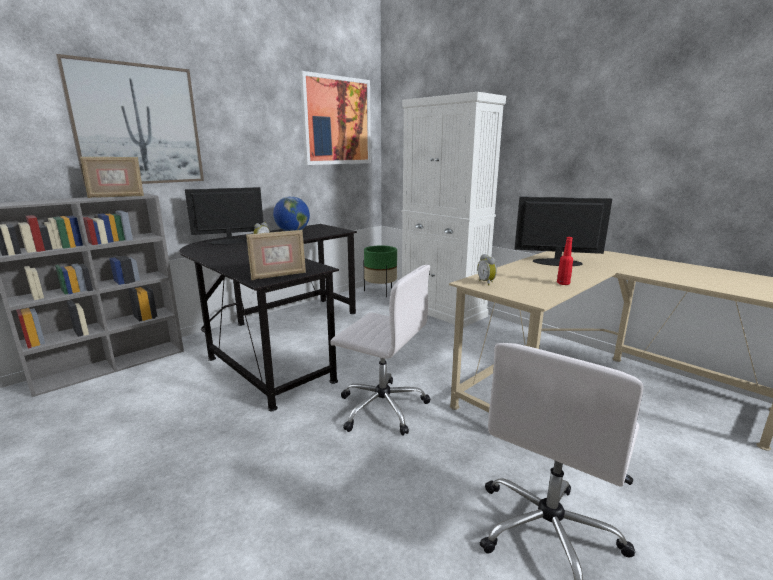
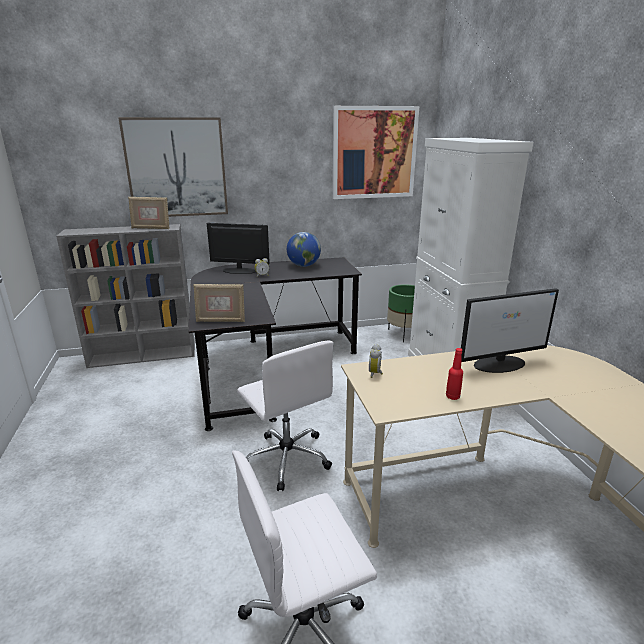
camera: 30 degrees right, 5 degrees up
(556, 262) = (500, 364): monitor -> monitor turned 120 degrees clockwise

